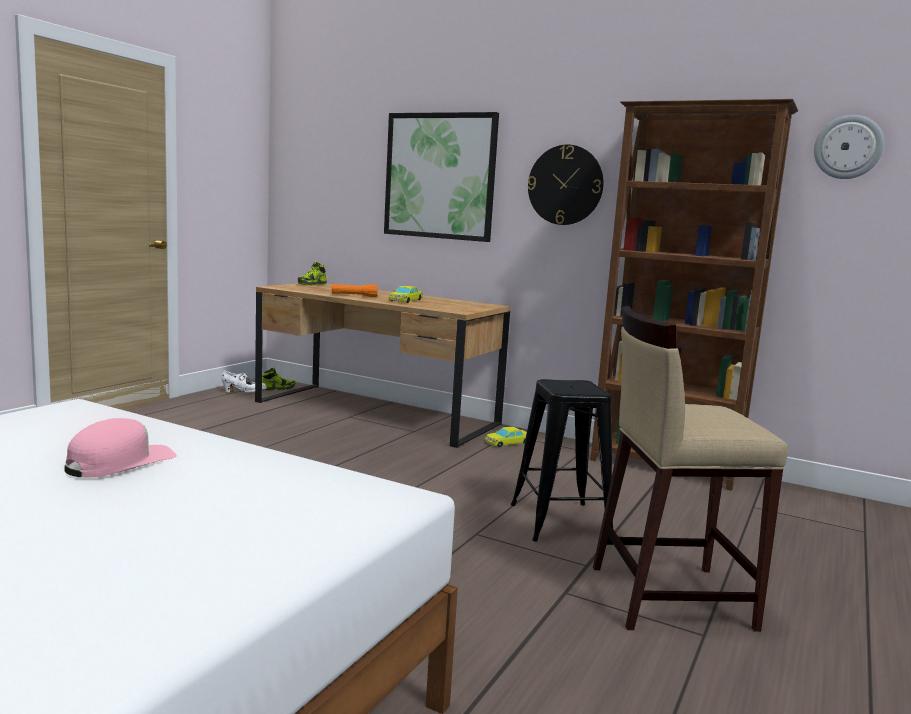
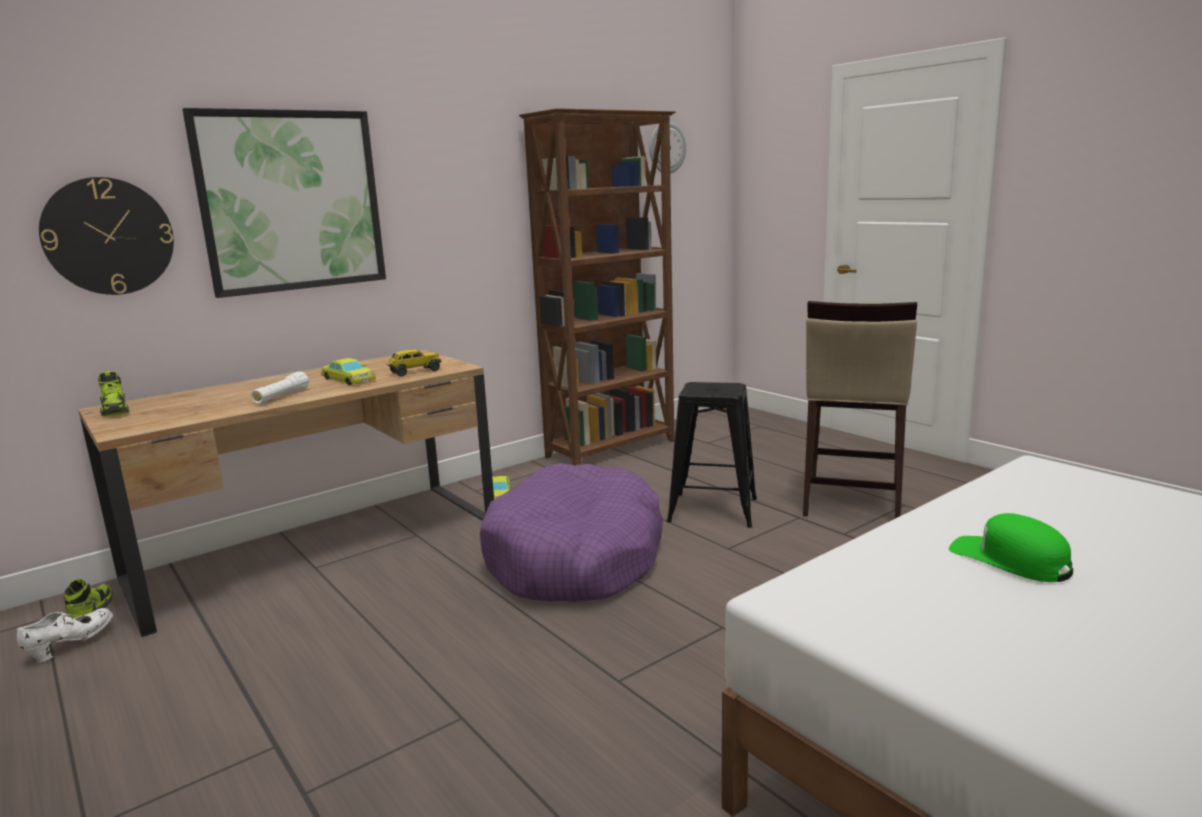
camera: 65 degrees left, 5 degrees up
(120, 462) = (1009, 560): pink cap -> green cap
(354, 296) = (281, 397): orange flashlight -> white flashlight
(412, 479) = (575, 557): none -> purple dog bed
(437, 306) = (414, 372): none -> toy truck
(565, 185) = (459, 198): wall clock -> wall clock (108, 236)

